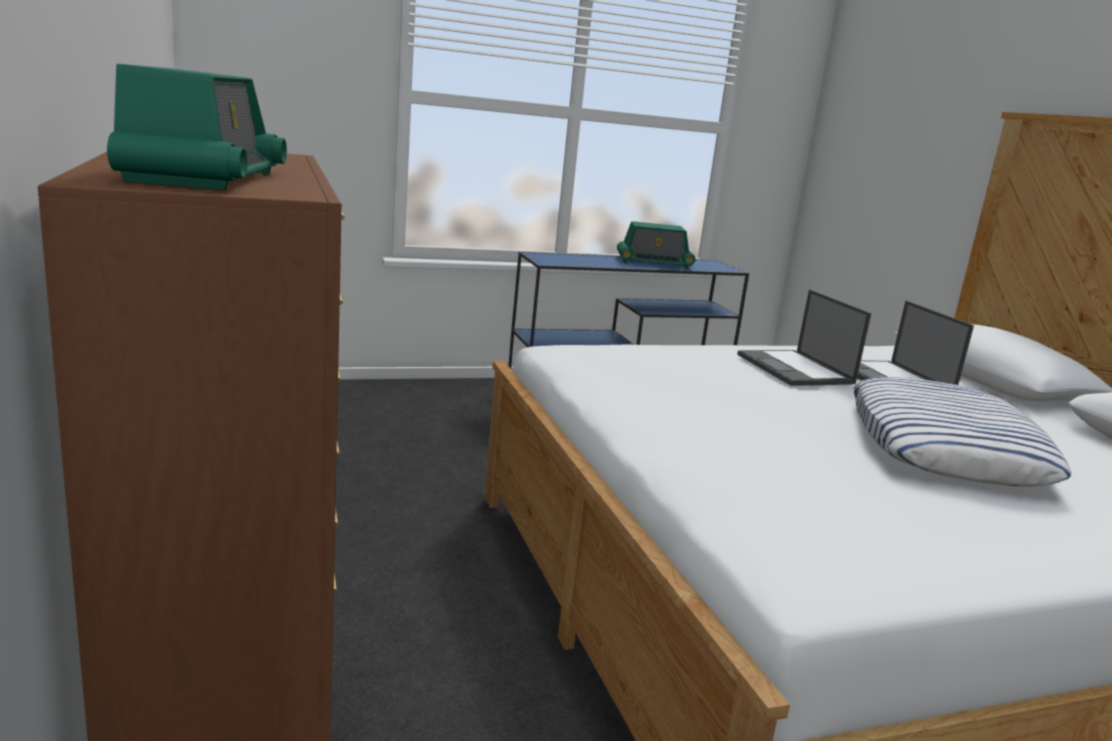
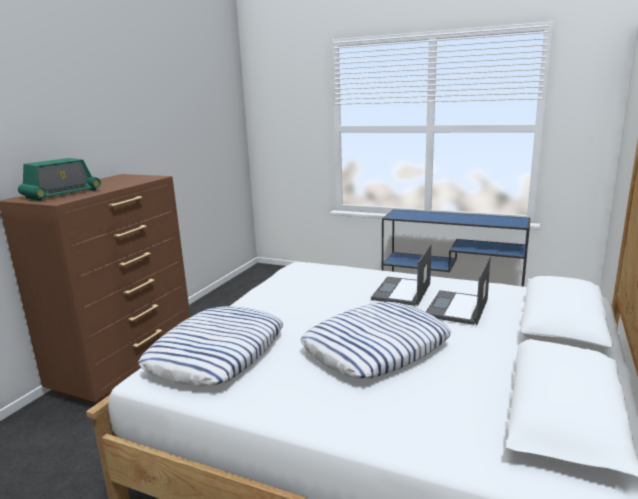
camera: 45 degrees right, 0 degrees up
(654, 262) = (468, 218): radio -> none
(807, 512) = (216, 354): none -> pillow

